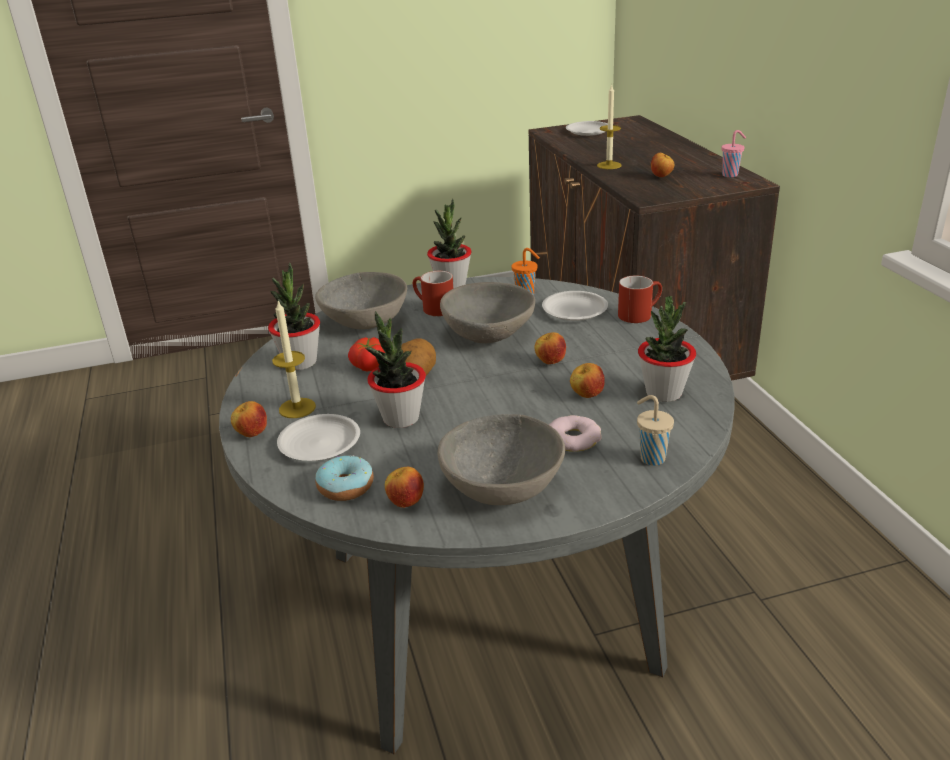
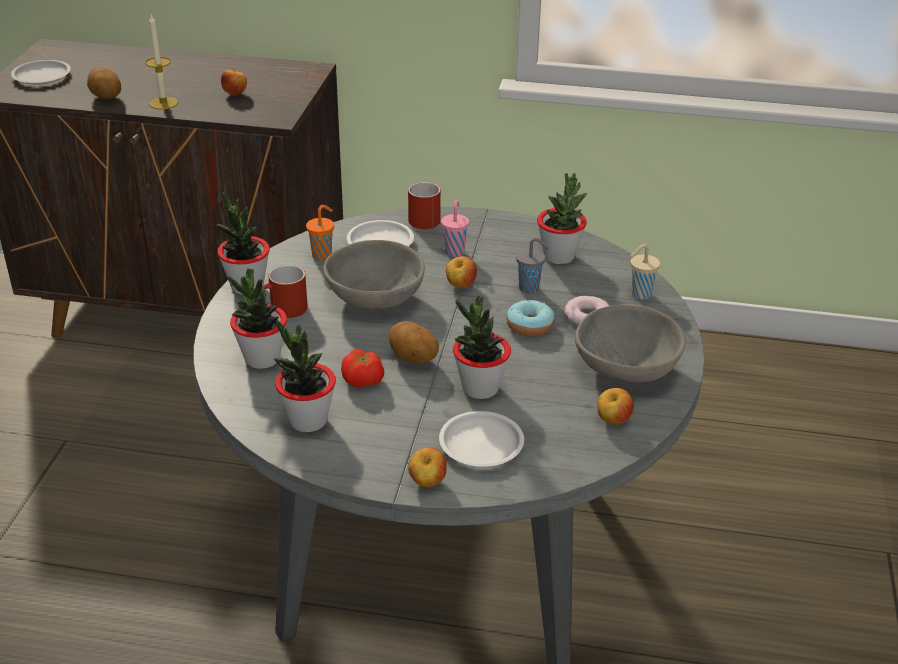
camera: 65 degrees left, 5 degrees up
(297, 408) = (403, 443): candle -> none
(346, 487) = (566, 446): donut -> donut (530, 326)
(364, 322) = (262, 359): grey bowl -> potted plant
(586, 395) = (530, 288): apple -> grey cup
(589, 152) = (106, 97): none -> potato
(731, 175) = (282, 69): pink cup -> pink cup (455, 251)

